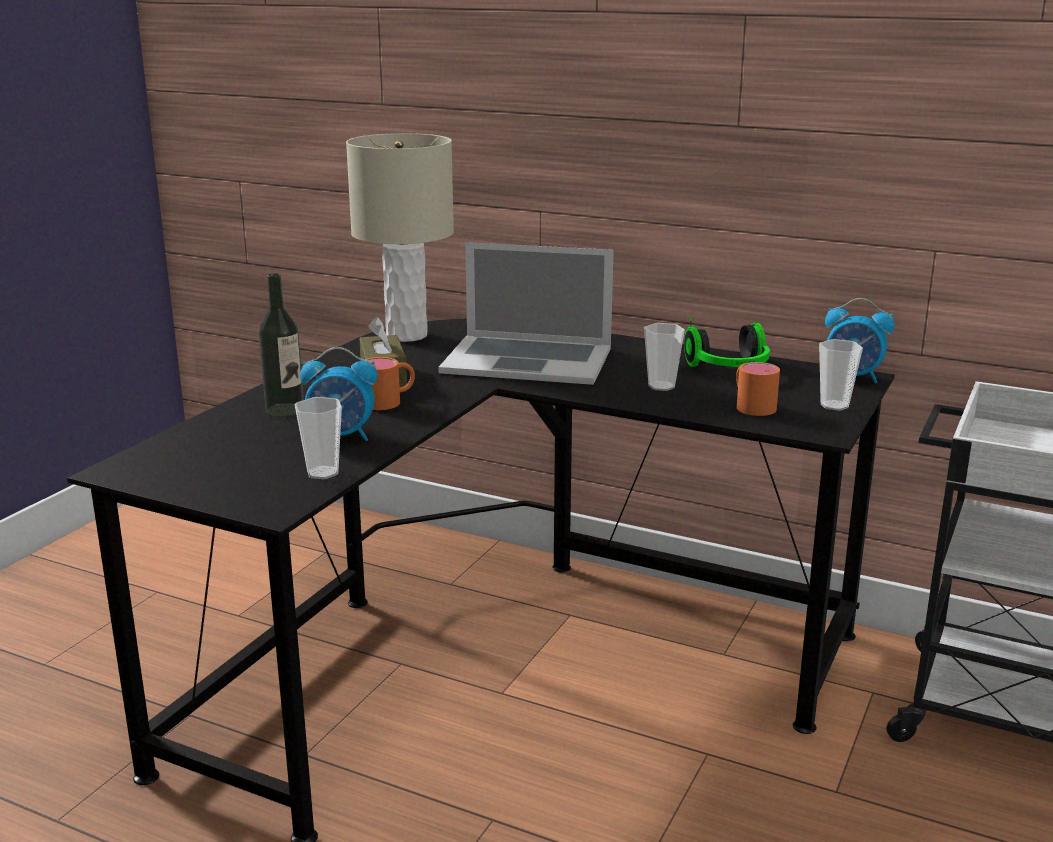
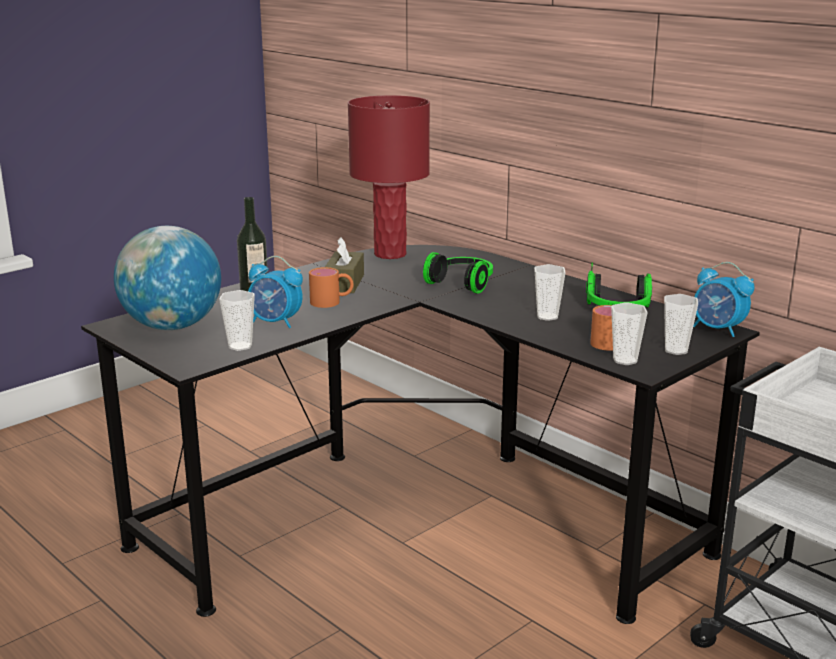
camera: 20 degrees right, 0 degrees up
(203, 460) = (172, 326): none -> globe
(407, 335) = (390, 254): beige table lamp -> red table lamp
(527, 360) = (462, 283): laptop -> headphones
(794, 424) = (625, 360): none -> cup

